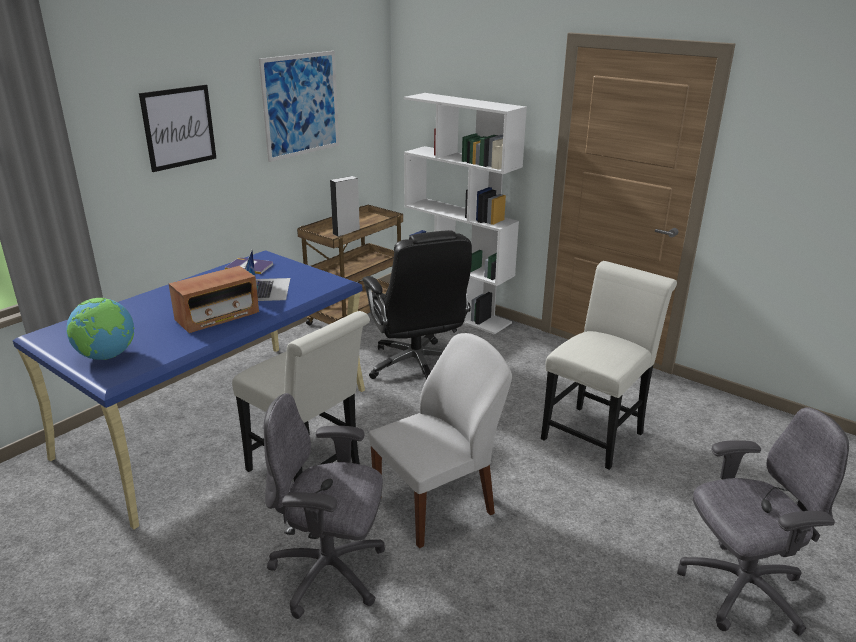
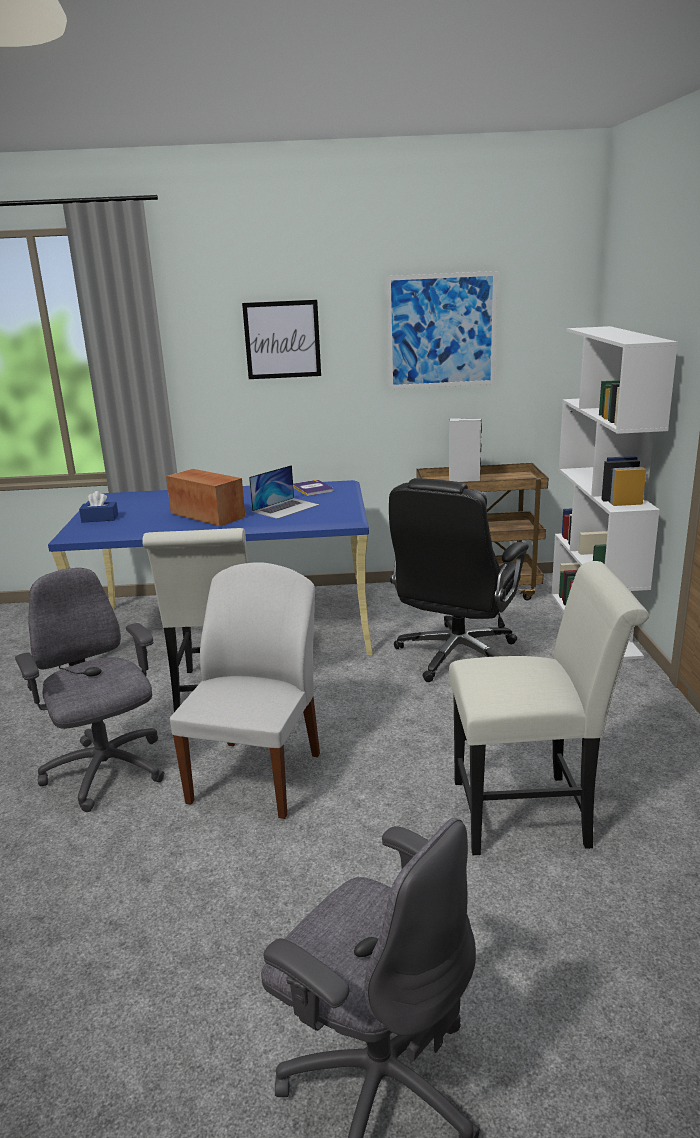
camera: 50 degrees right, 5 degrees down
(106, 356) = (100, 518): globe -> blue tissue box
(217, 317) = (208, 516): radio -> radio turned 150 degrees counterclockwise
(437, 504) = (257, 775): white chair -> white chair turned 90 degrees counterclockwise

